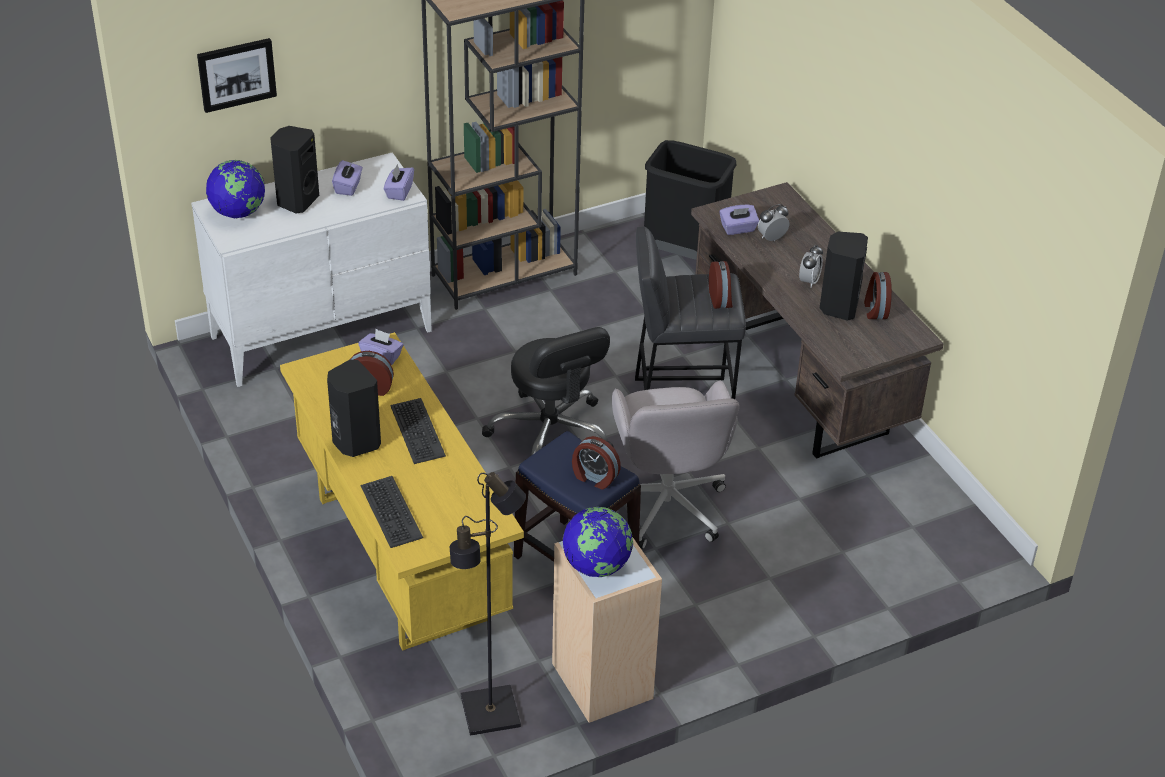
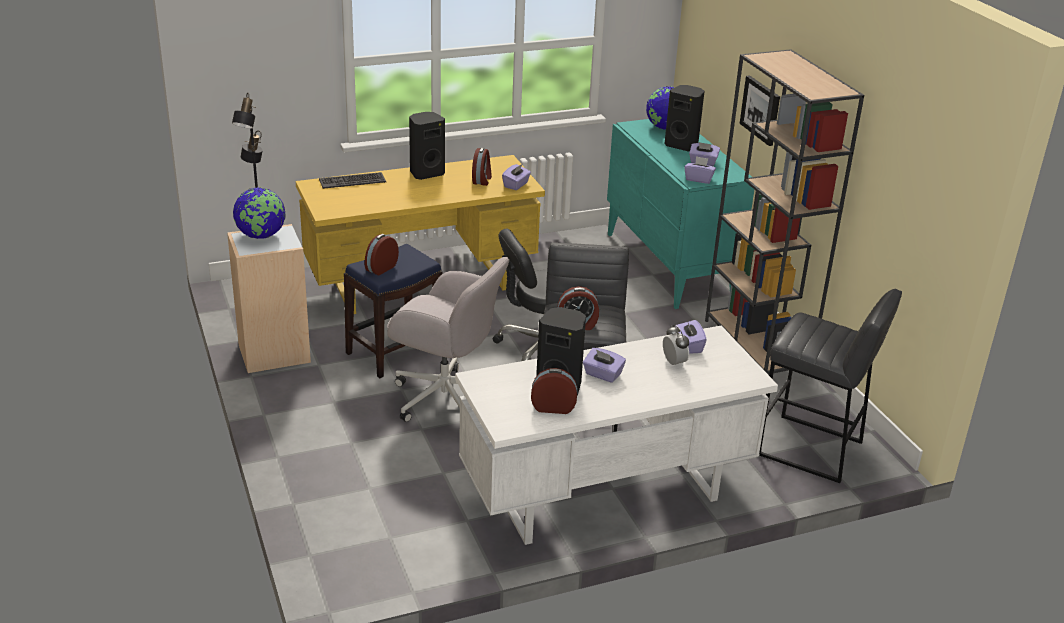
camera: 95 degrees right, 10 degrees down
(236, 74) = (711, 37): picture -> picture (761, 110)
(322, 334) = (668, 265): white cabinet -> turquoise cabinet
(416, 431) = (431, 192): keyboard -> none
(666, 509) = (445, 399): grey office chair -> grey office chair turned 150 degrees counterclockwise
(684, 253) = (811, 449): black trash can -> grey stool
(800, 383) = (605, 496): brown desk -> white desk
(809, 281) = (602, 375): alarm clock -> purple tissue box

